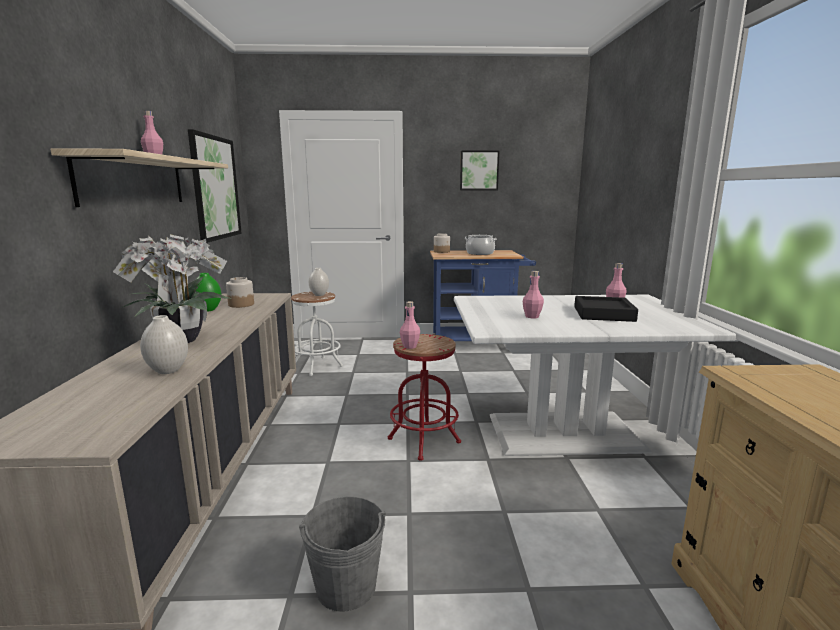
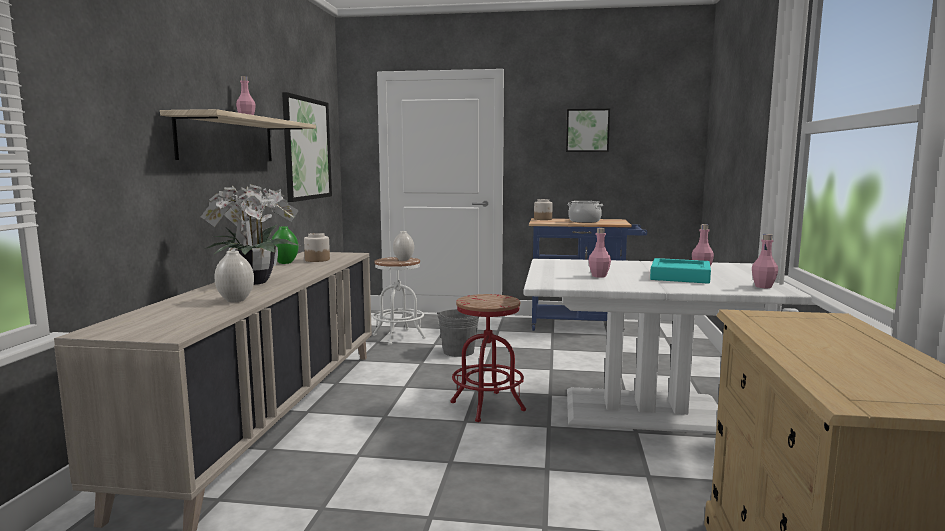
camera: 10 degrees right, 5 degrees down
(346, 586) = (373, 507): grey bucket -> grey bucket (458, 352)
(410, 346) = (471, 302): pink bottle -> pink bottle (763, 286)
(603, 314) = (680, 276): black tray -> turquoise tray

